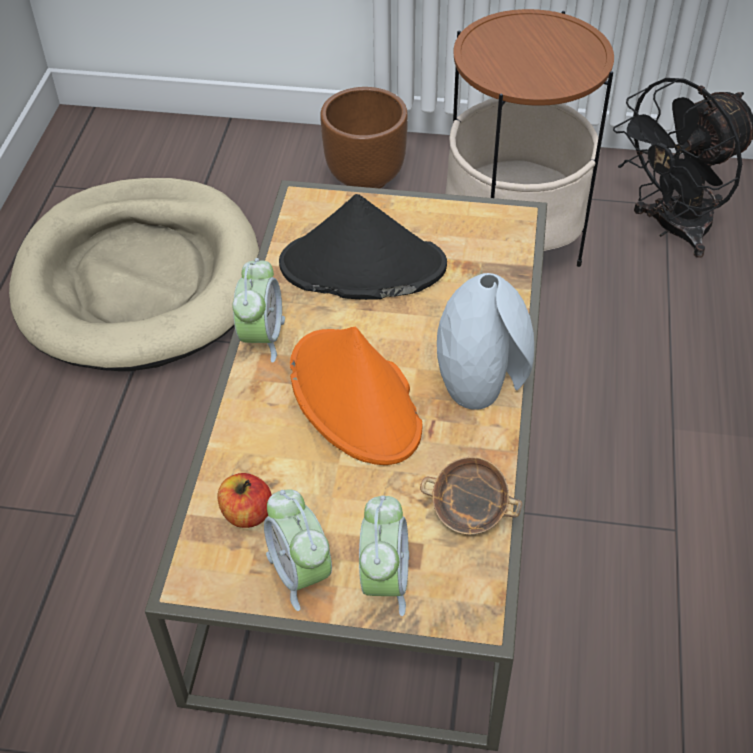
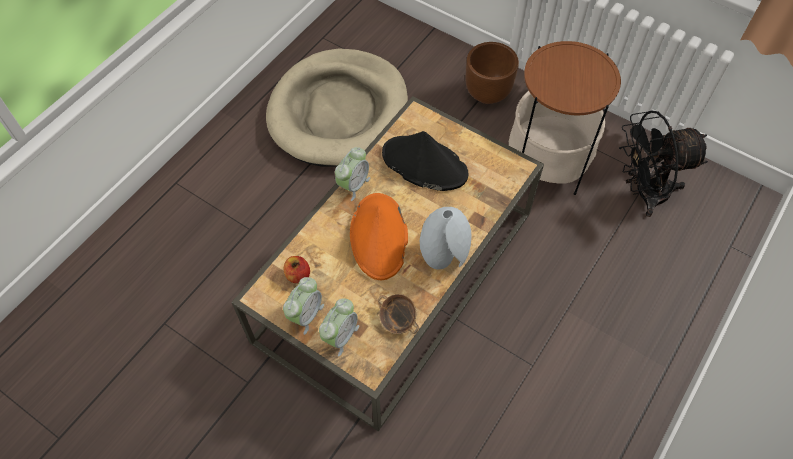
camera: 25 degrees right, 10 degrees up
(300, 573) = (305, 315): alarm clock -> alarm clock turned 150 degrees counterclockwise

